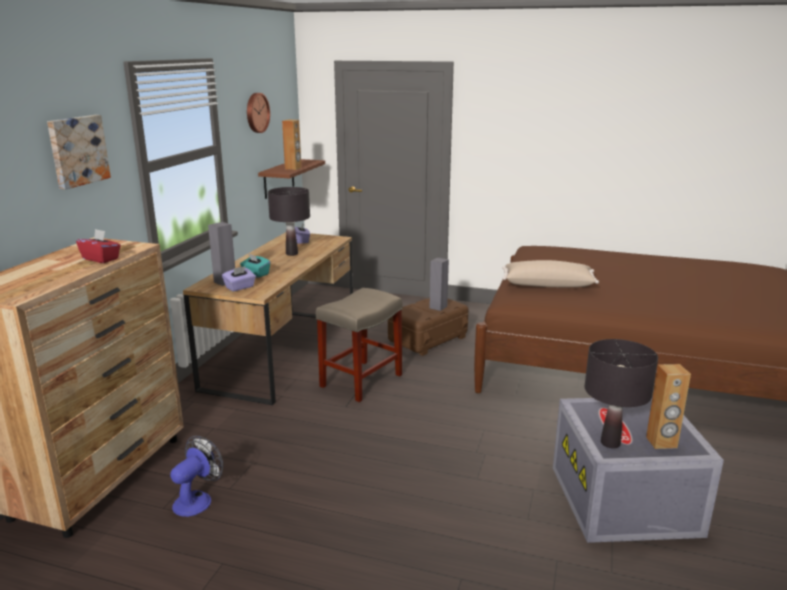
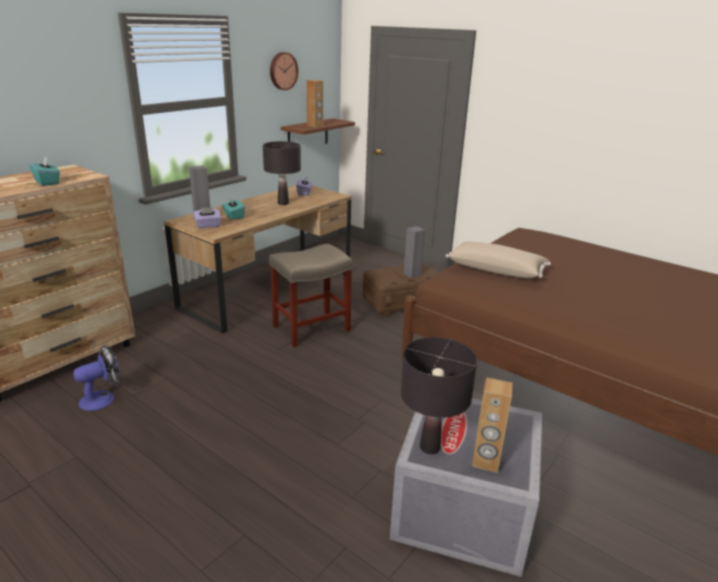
camera: 20 degrees right, 5 degrees up
(77, 150) = (58, 88): picture -> none
(101, 259) = (47, 182): red tissue box -> turquoise tissue box

